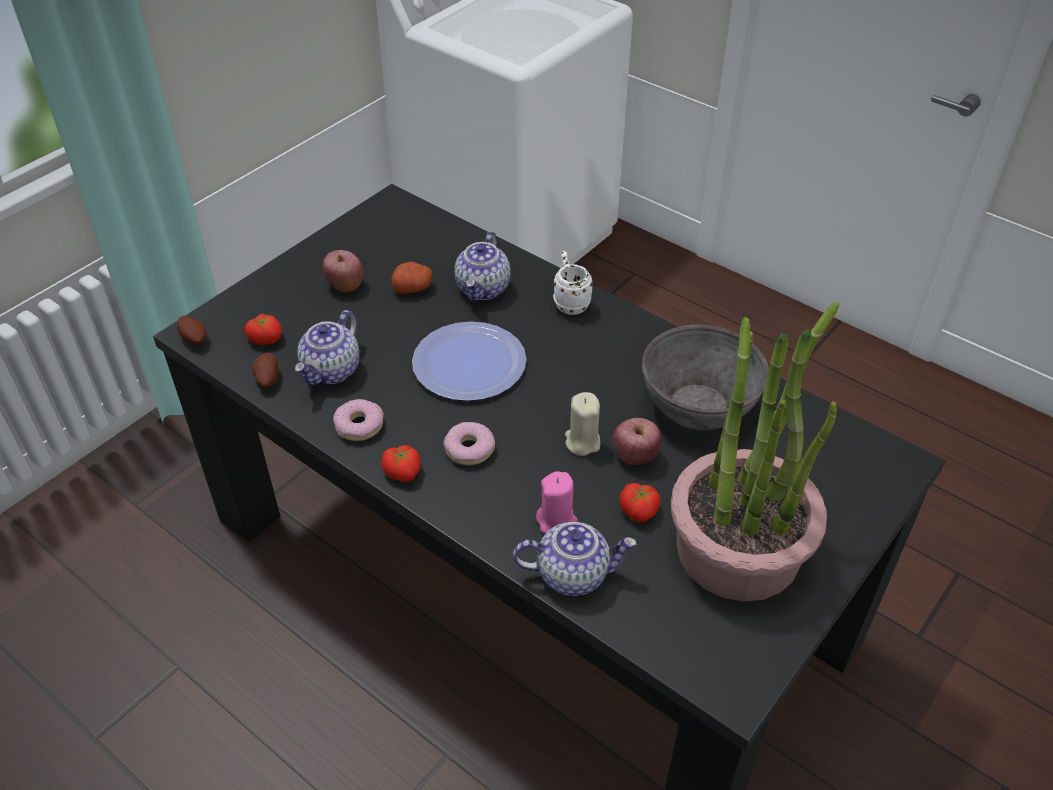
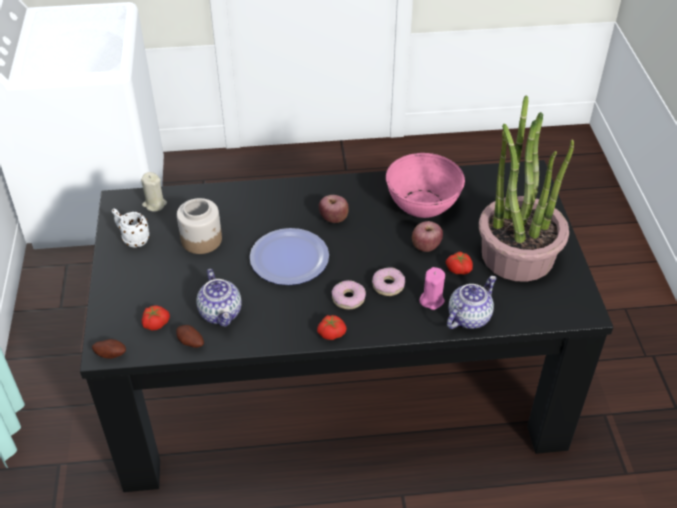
camera: 45 degrees left, 0 degrees up
(345, 285) = (160, 264): apple -> apple (333, 218)
(359, 425) = (277, 328): donut -> donut (388, 285)
(413, 287) = (202, 240): potato -> jar
(483, 289) = (242, 215): teapot -> none
(569, 302) = (297, 193): white mug -> white mug (132, 239)
(582, 442) = (395, 257): beige candle -> beige candle (154, 204)
(698, 406) = (422, 203): grey bowl -> pink bowl

